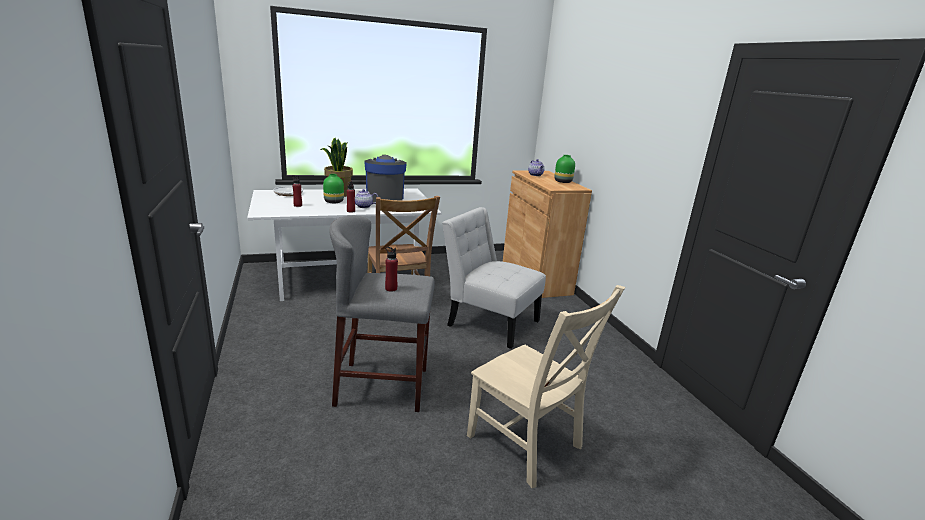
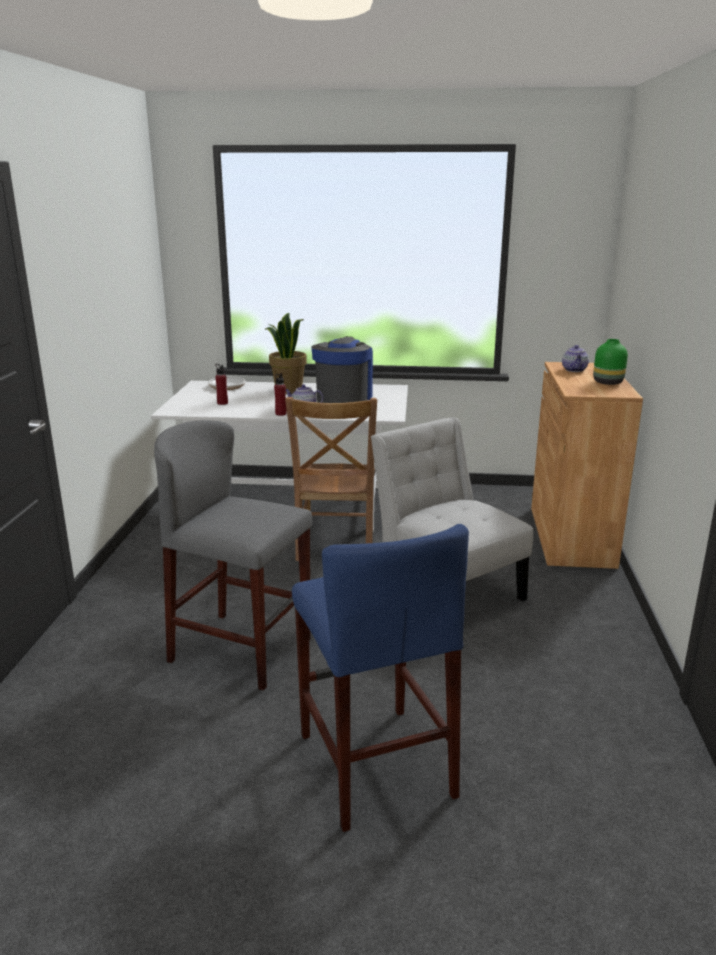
camera: 25 degrees right, 0 degrees up
(333, 202) = (271, 400): green vase -> none
(391, 288) = (234, 519): red bottle -> none
(527, 444) = (375, 764): beige chair -> blue stool

